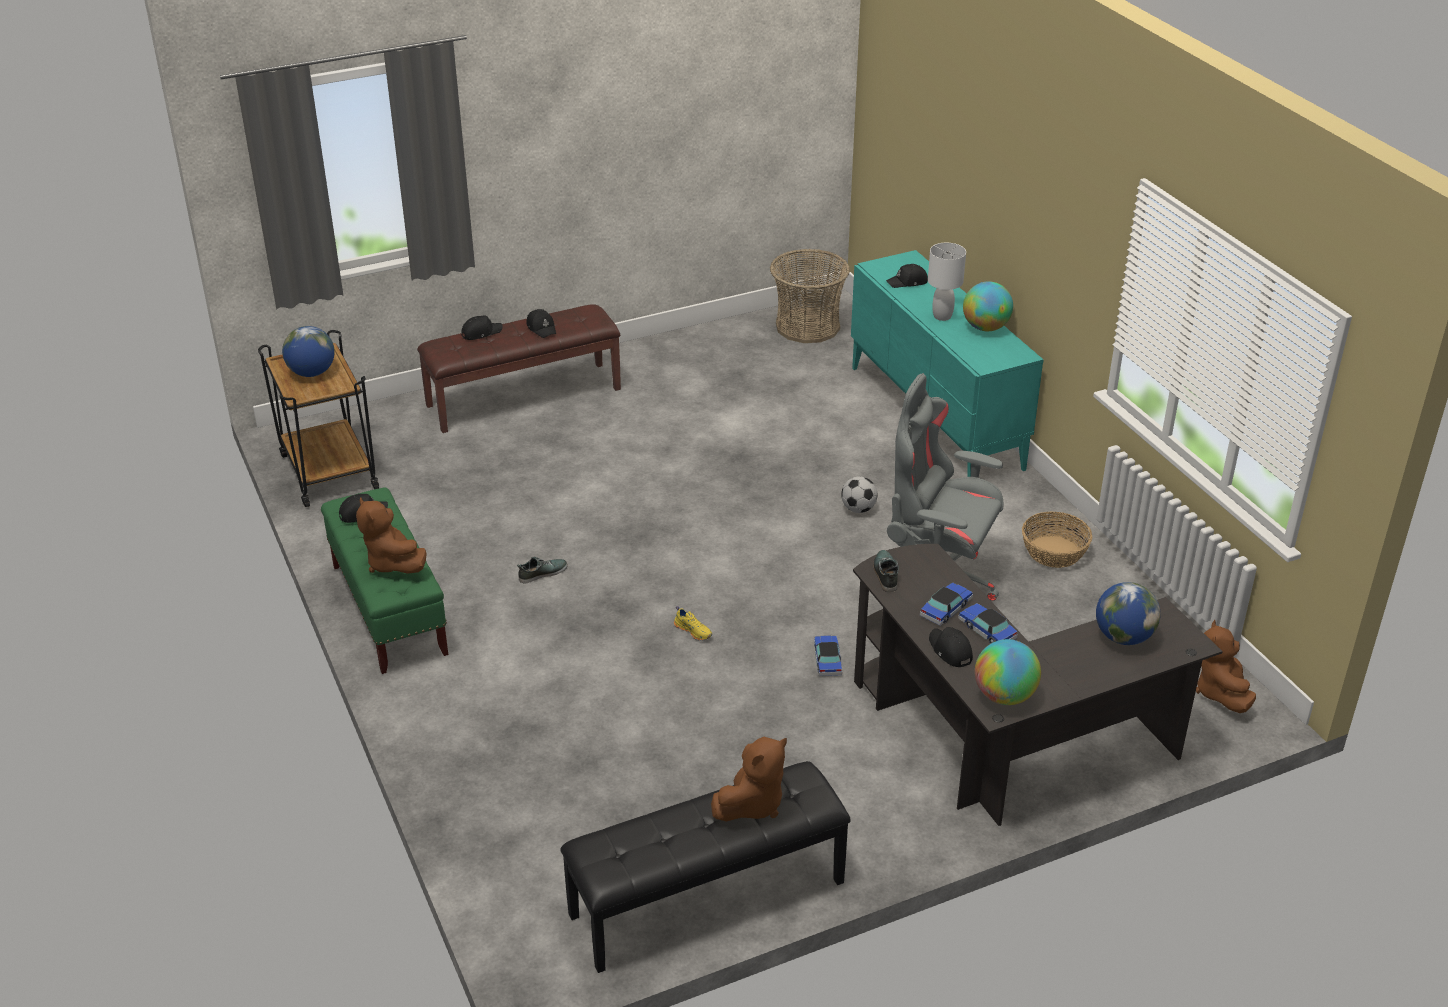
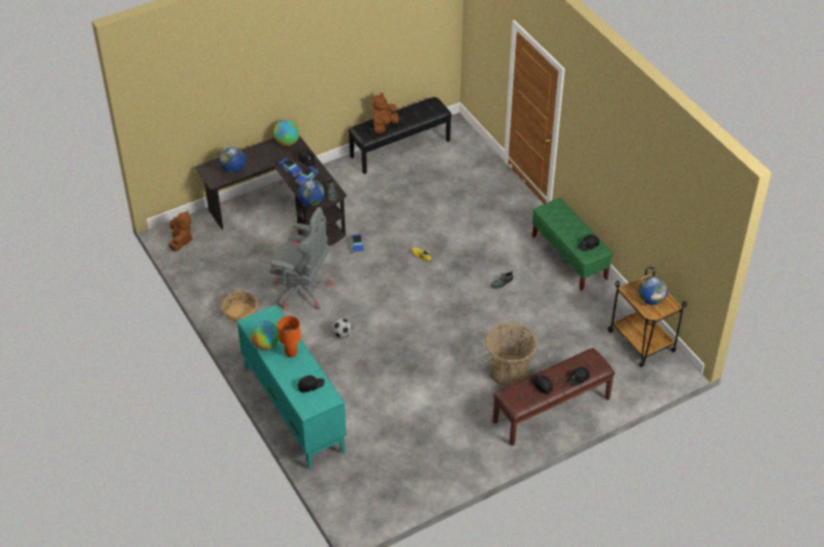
camera: 175 degrees right, 10 degrees up
(392, 563) = (561, 219): brown plush toy -> none
(808, 326) = (376, 495): basket -> basket (509, 370)
(929, 557) = (312, 202): none -> globe
(942, 316) = (291, 353): white table lamp -> orange table lamp

